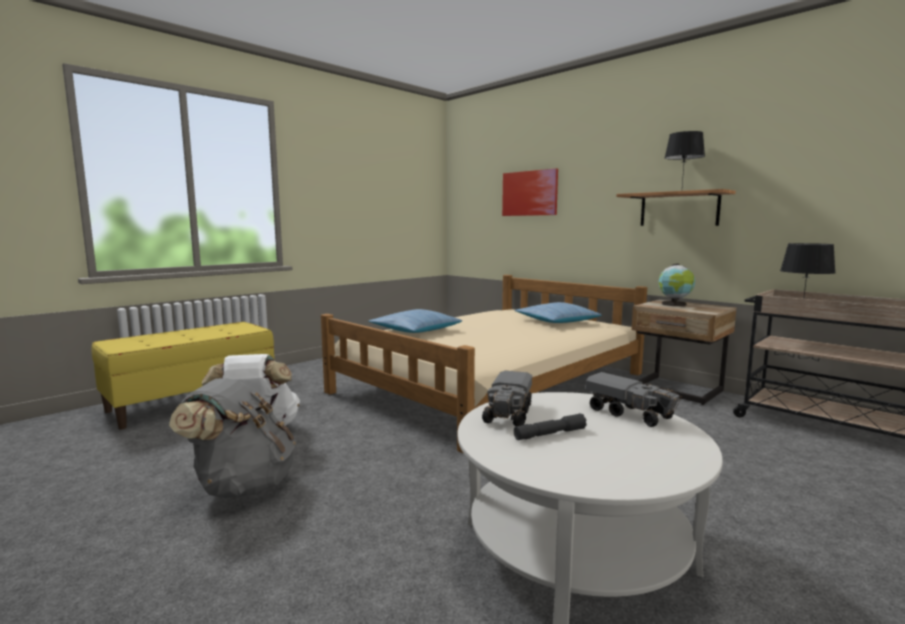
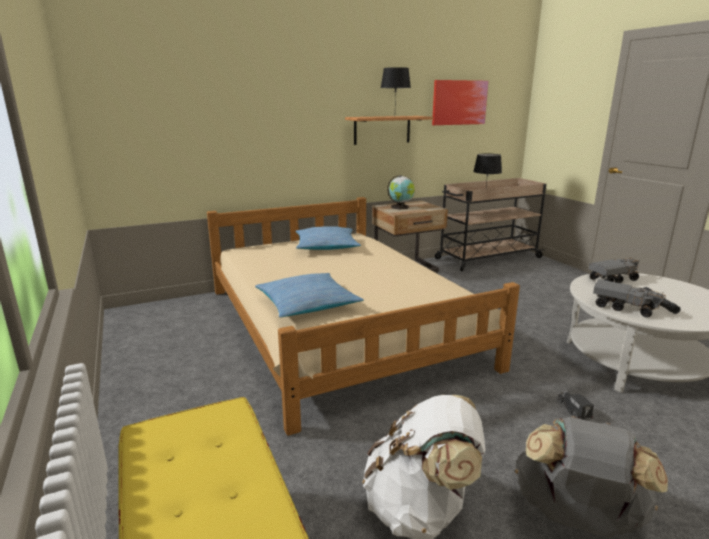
camera: 70 degrees left, 10 degrees up
(404, 490) = (574, 411): none -> toy truck
(529, 193) = (228, 111): picture -> picture (459, 102)

